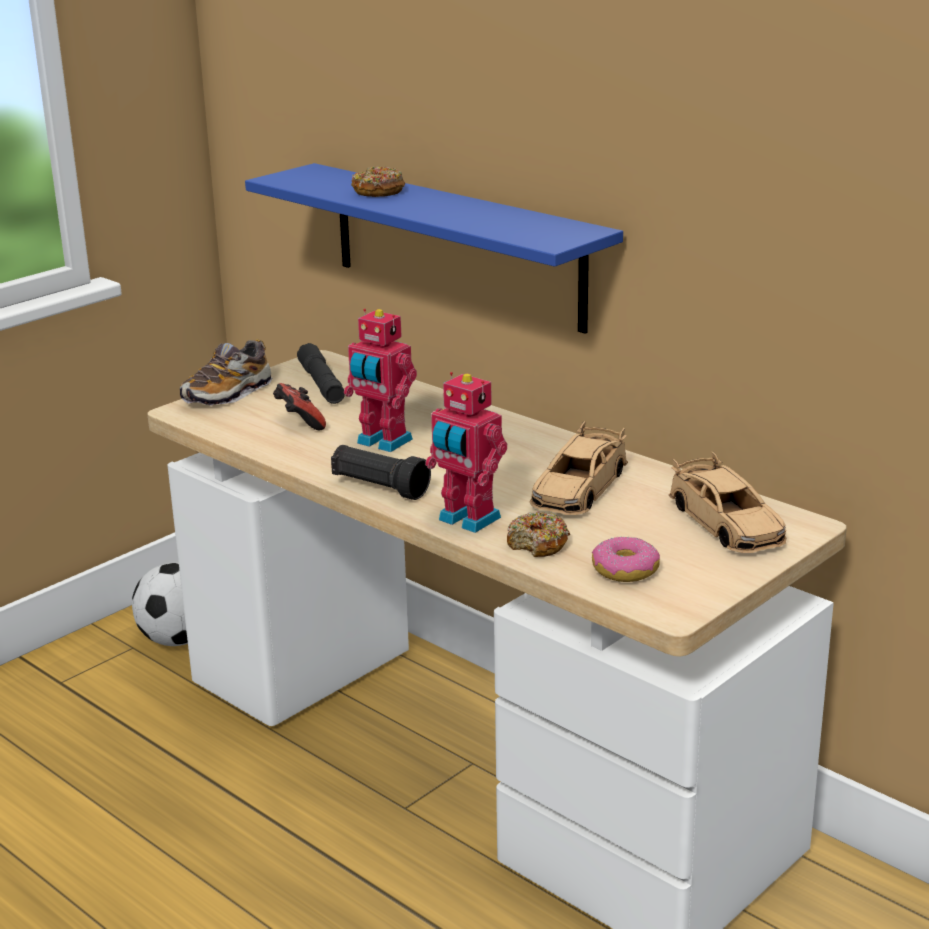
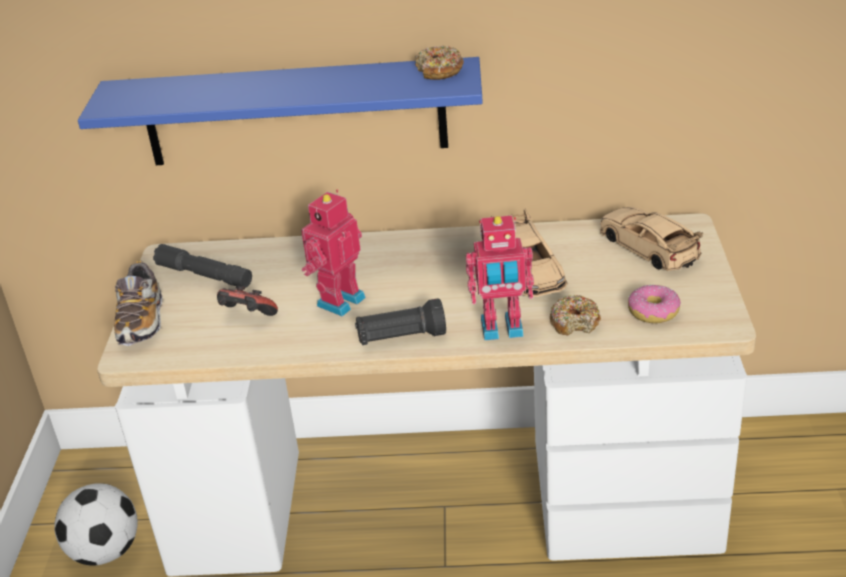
camera: 40 degrees left, 10 degrees up
(378, 191) = (225, 88): donut -> donut (439, 71)
(382, 442) = (338, 300): toy robot -> toy robot turned 135 degrees clockwise
(726, 523) = (648, 247): beige toy car -> beige toy car turned 150 degrees counterclockwise

